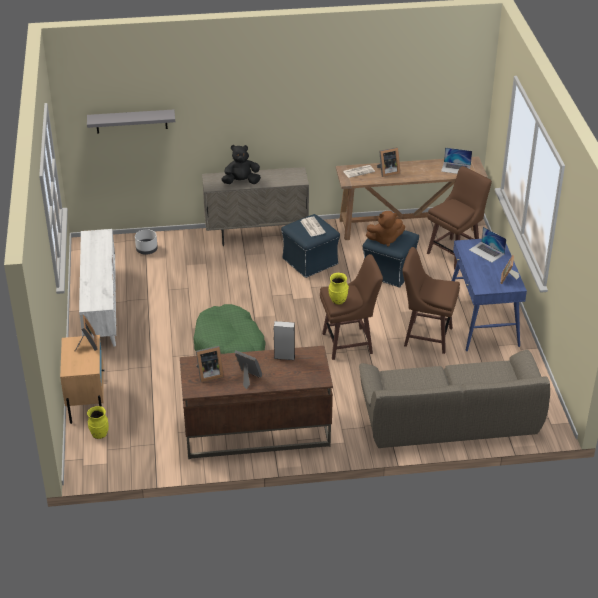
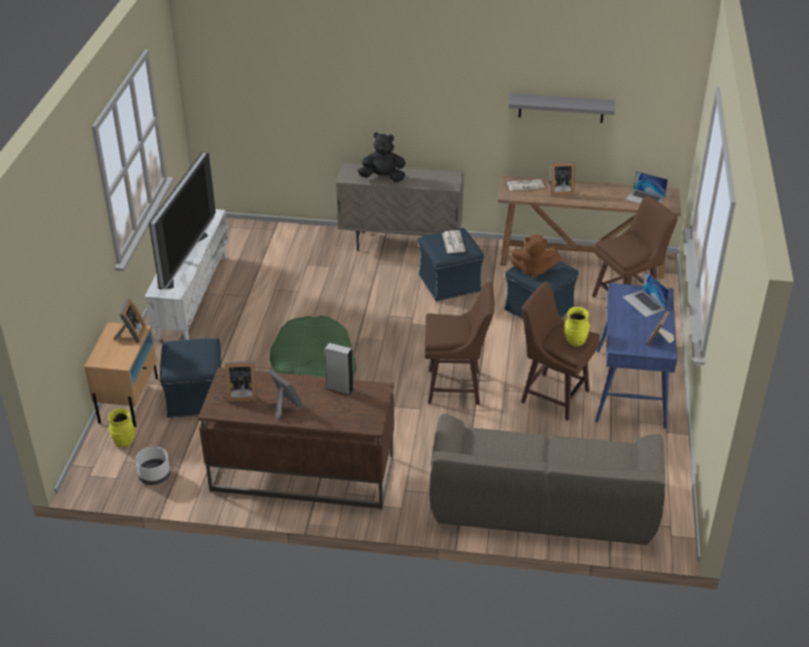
camera: 15 degrees right, 0 degrees up
(96, 276) = (182, 259): none -> television
(131, 121) = (264, 89): grey shelf -> grey shelf (561, 108)
(142, 388) = (195, 397): none -> blue ottoman
(146, 250) = (271, 241): white planter -> white planter (154, 476)
(338, 301) = (440, 333): yellow vase -> yellow vase (575, 342)

